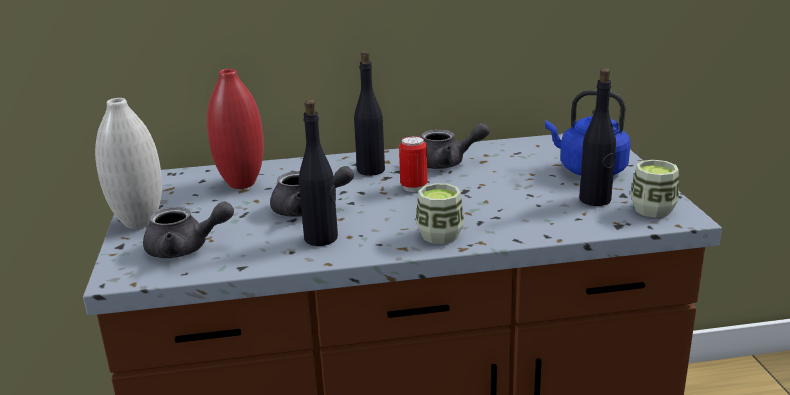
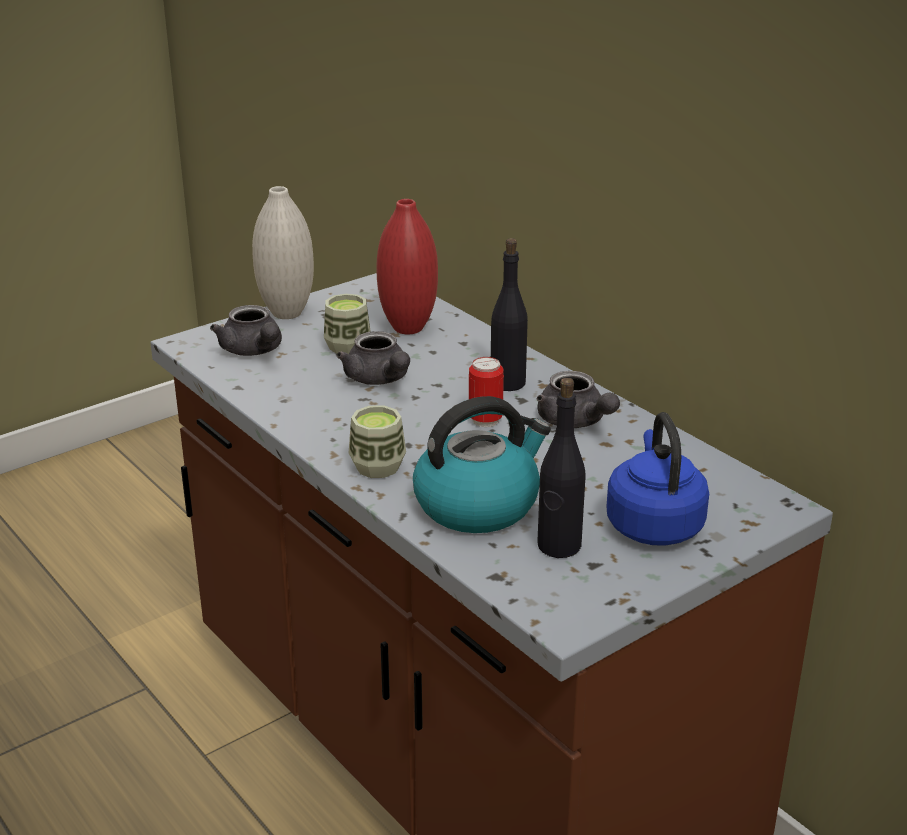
camera: 60 degrees right, 5 degrees up
(321, 238) = (321, 406): black bottle -> none
(524, 212) = (478, 504): none -> kettle
(652, 209) = (566, 594): cup -> cup (347, 346)

